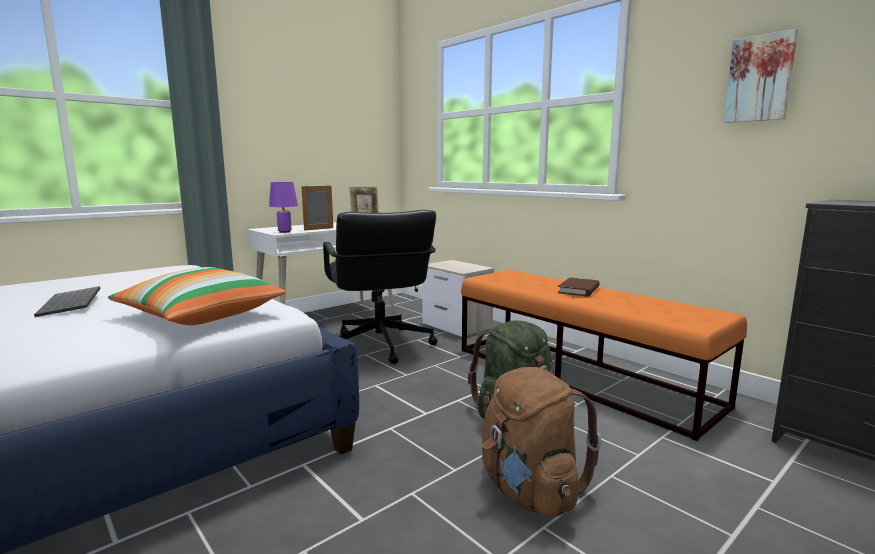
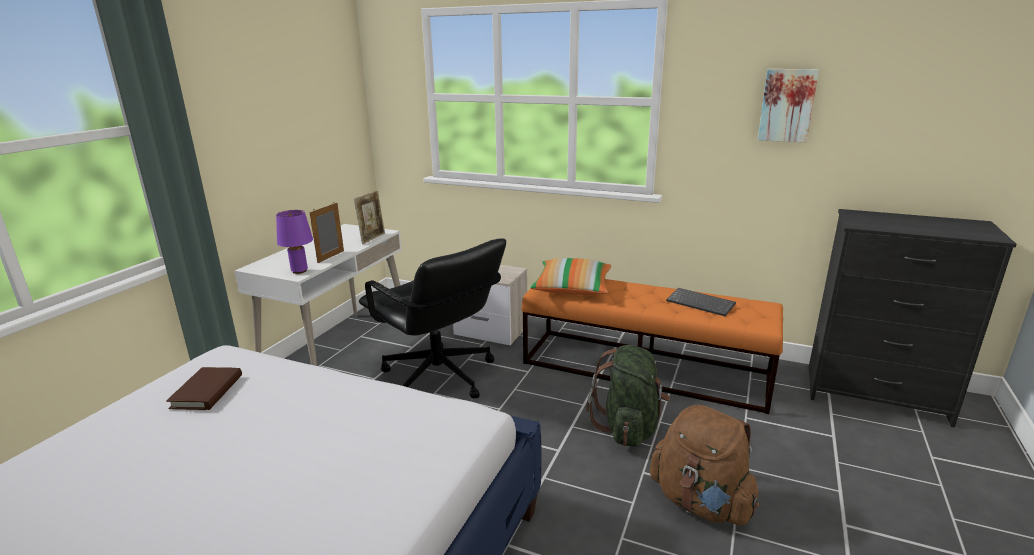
camera: 25 degrees left, 10 degrees up
(72, 303) = (216, 468): keyboard -> keyboard (701, 303)
(201, 316) = (408, 446): pillow -> pillow (572, 288)
(578, 290) = (642, 295): brown book -> brown book (207, 391)

